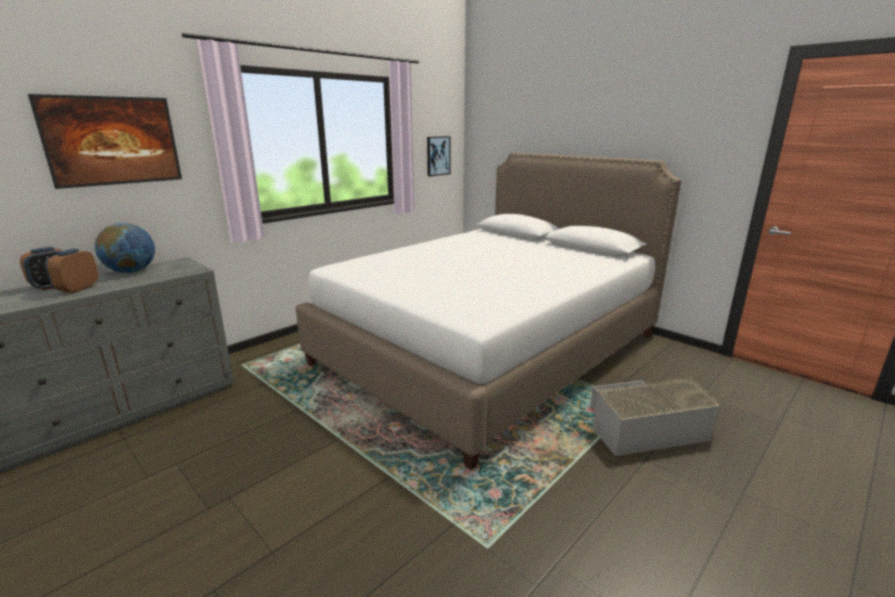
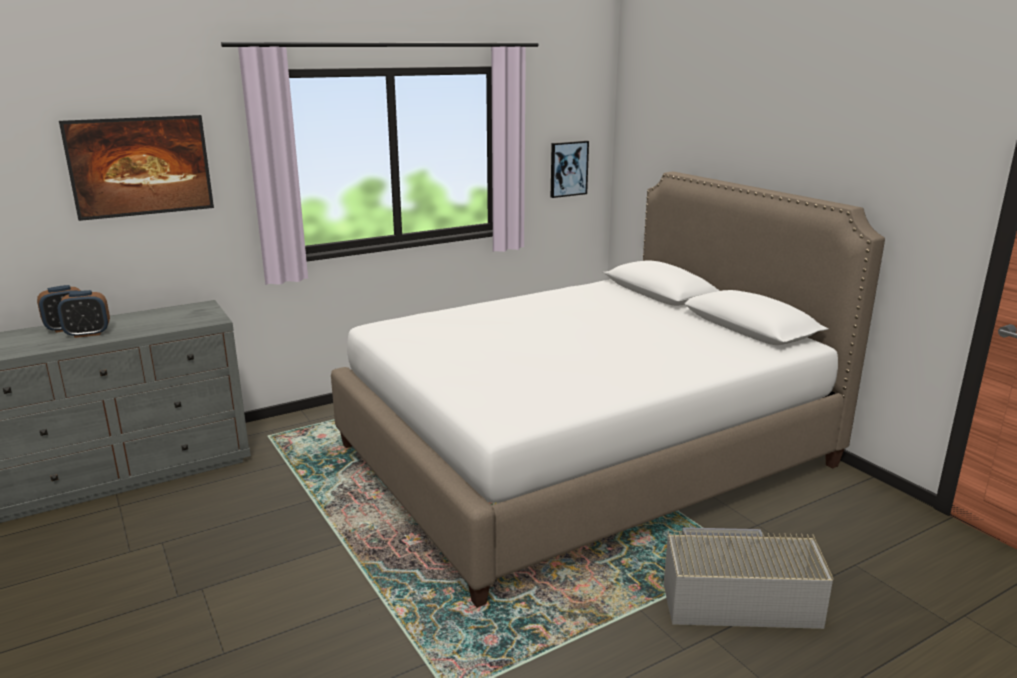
camera: 15 degrees right, 0 degrees up
(77, 288) = (88, 334): alarm clock -> alarm clock turned 135 degrees counterclockwise
(131, 271) = (148, 316): globe -> none

